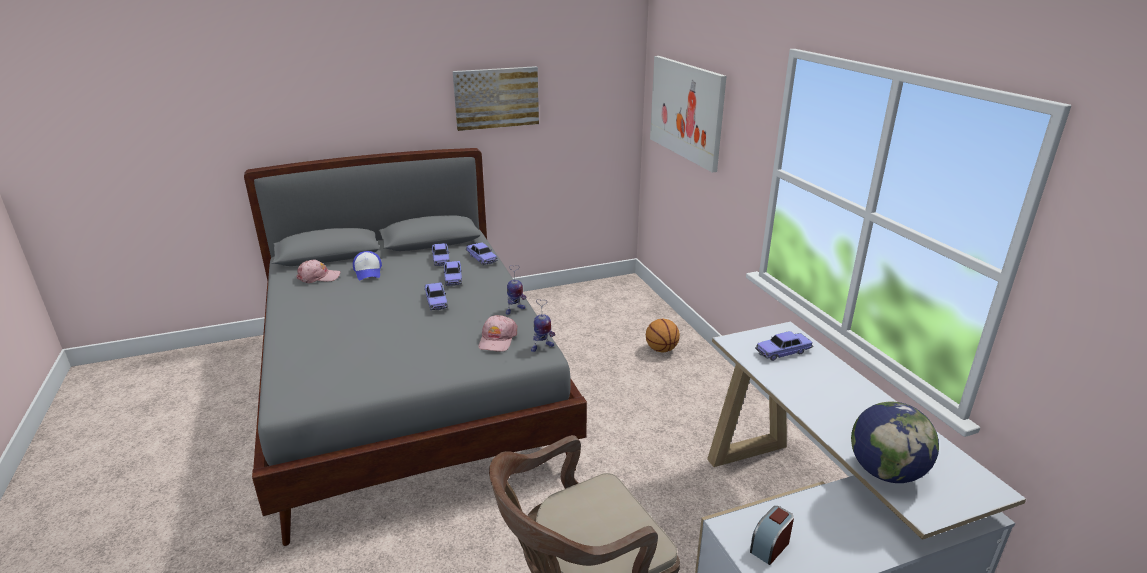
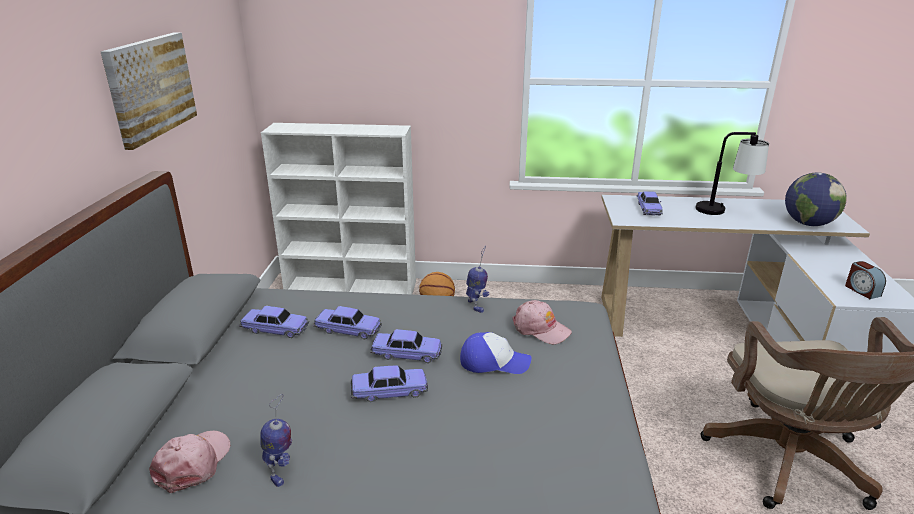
camera: 65 degrees left, 0 degrees up
(368, 272) = (239, 401): cap -> cap (494, 362)
(482, 258) = (311, 299): toy car -> toy car (389, 391)
(541, 347) = (572, 307): toy robot -> toy robot (280, 471)
(647, 306) = (352, 287): none -> white bookcase
(686, 110) = (355, 57): picture -> none
(843, 402) = (724, 211): none -> table lamp

